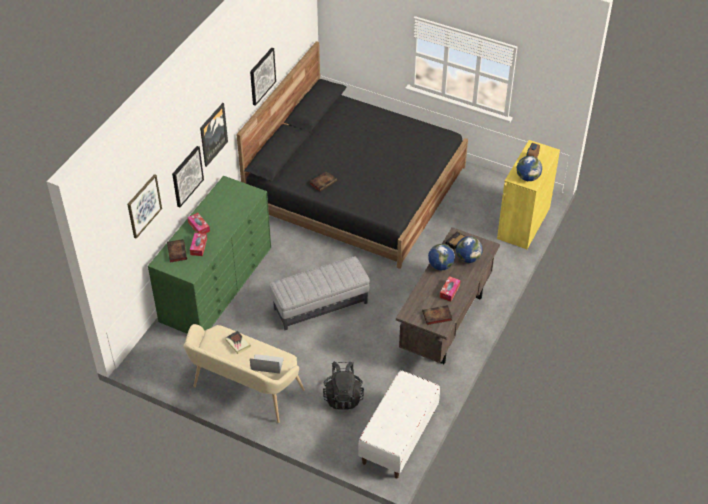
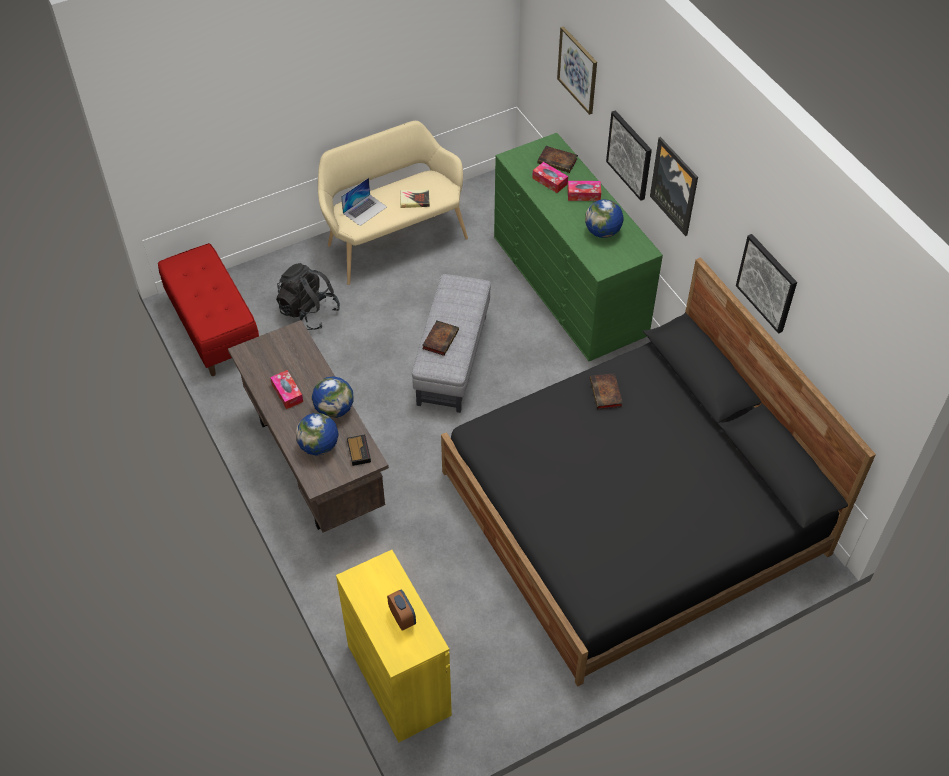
camera: 125 degrees right, 5 degrees up
(399, 437) = (214, 328): white bench -> red bench
(436, 316) = (264, 357): book -> book (440, 339)
(527, 177) = (370, 583): globe -> globe (602, 232)

